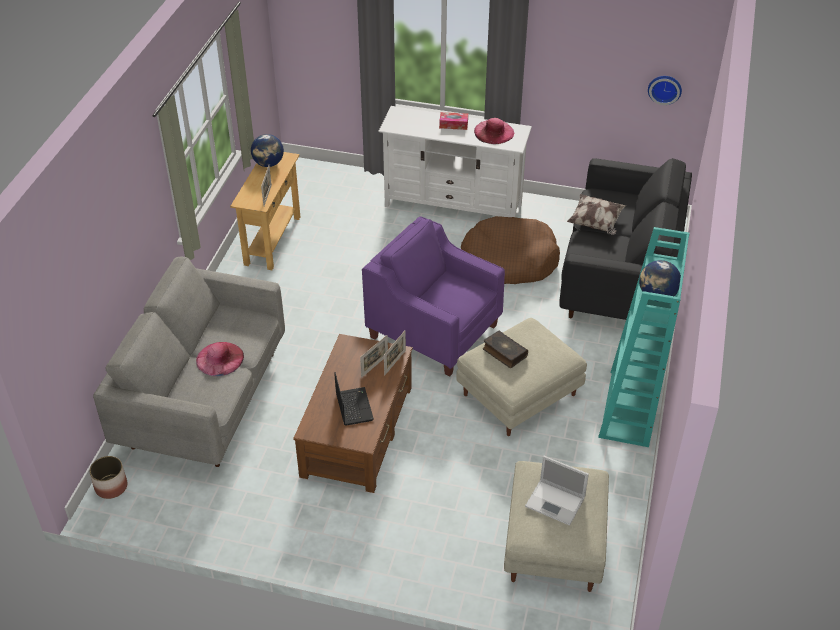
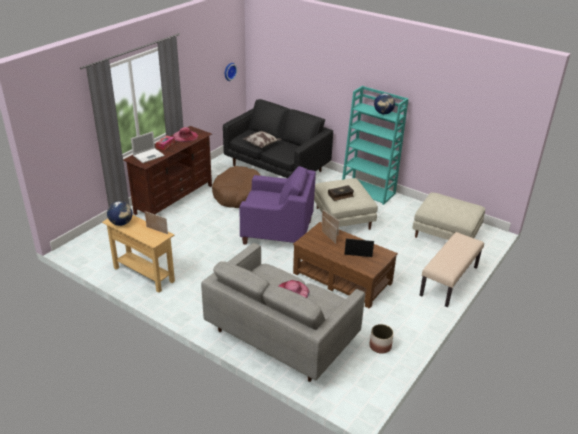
camera: 70 degrees left, 10 degrees down
(111, 486) = (341, 398): planter -> planter (380, 346)
(413, 568) = (449, 281): none -> beige bench
(434, 331) = (277, 232): purple armchair -> purple armchair turned 135 degrees counterclockwise
(453, 205) = (174, 199): white tv stand -> brown tv stand
(556, 502) = (450, 207): laptop -> laptop (149, 155)

